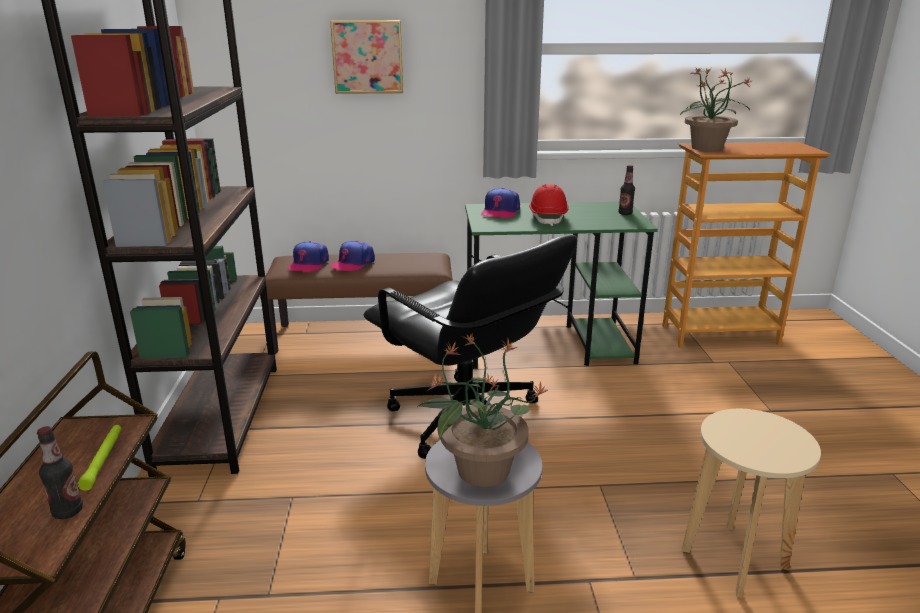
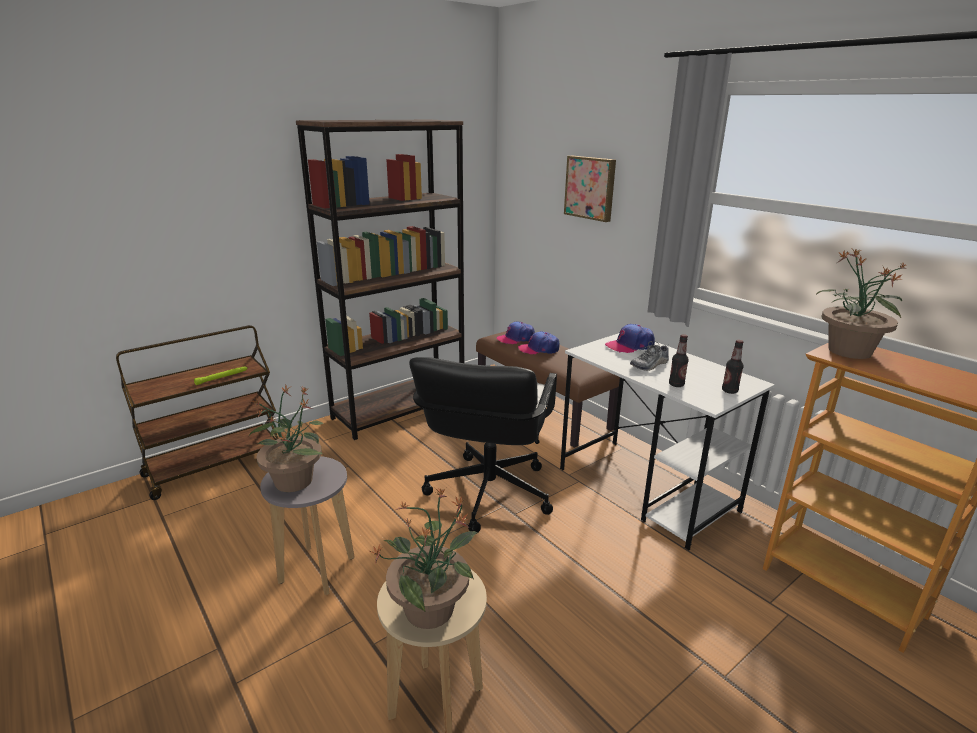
camera: 55 degrees right, 0 degrees up
(68, 511) = (178, 388): bottle -> bottle (676, 384)
(548, 218) = (649, 365): red hard hat -> shoe
(549, 345) = (647, 490): green desk -> white desk
(776, 443) = (431, 608): none -> potted plant

